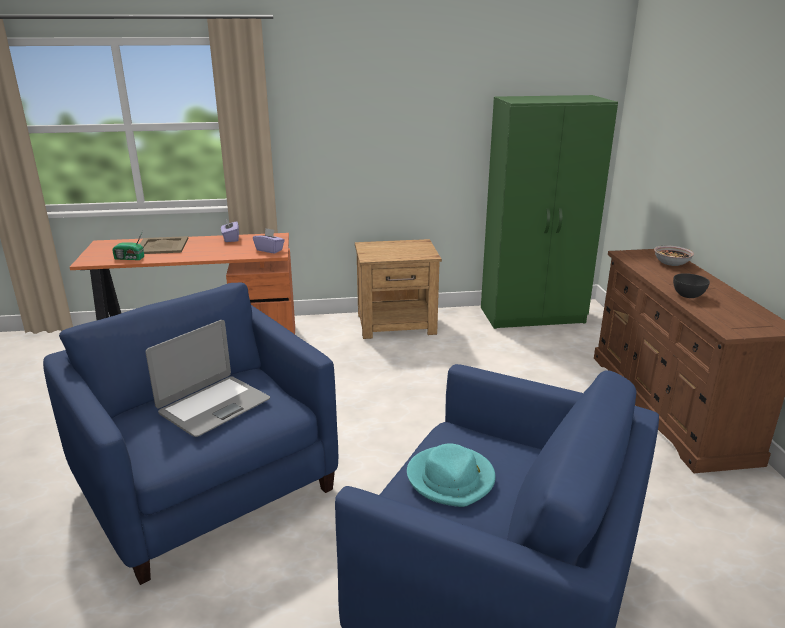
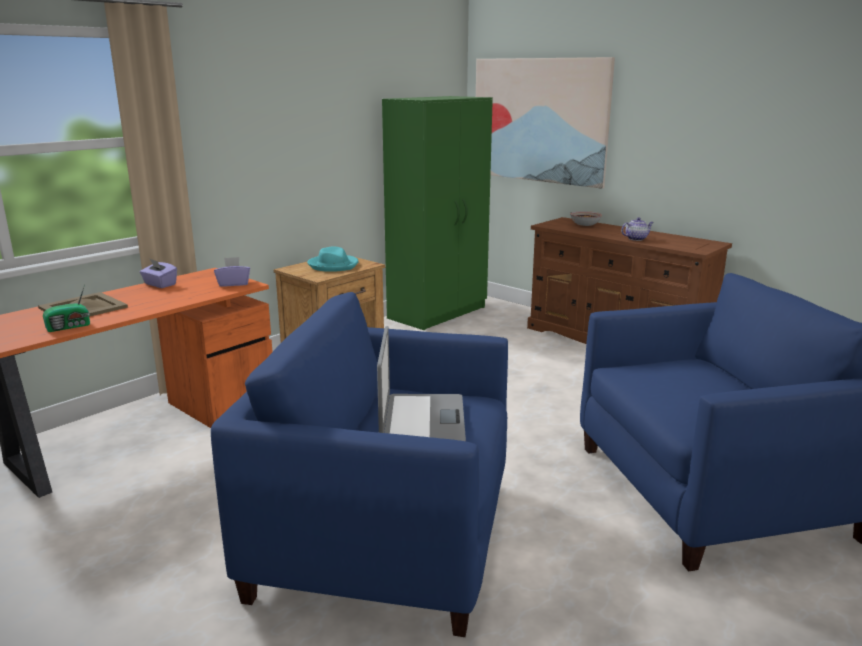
camera: 40 degrees left, 5 degrees down
(451, 479) = (685, 390): turquoise hat -> turquoise hat (333, 265)
(670, 132) = (539, 120): none -> picture
(688, 295) = (636, 239): grey bowl -> teapot

